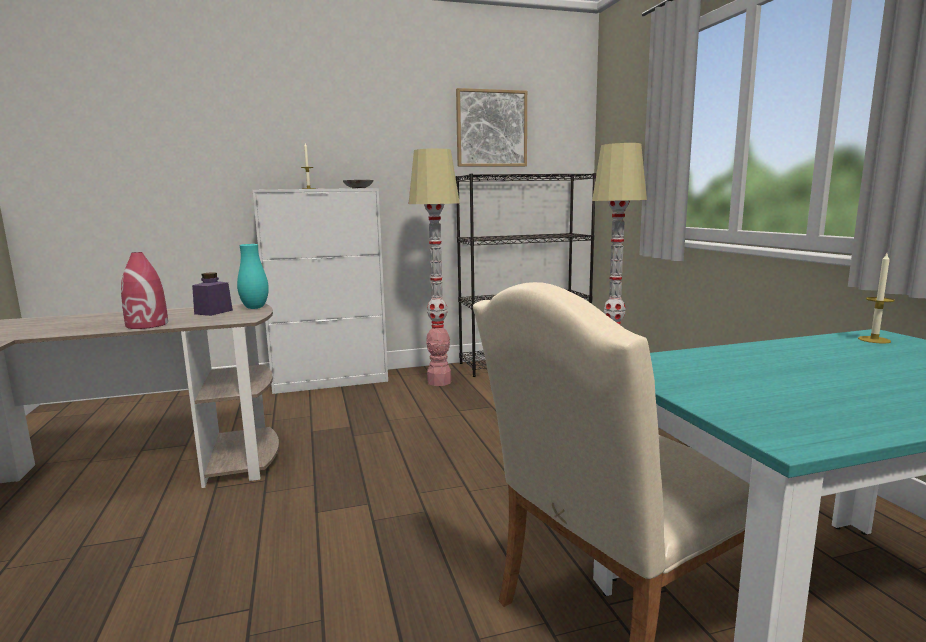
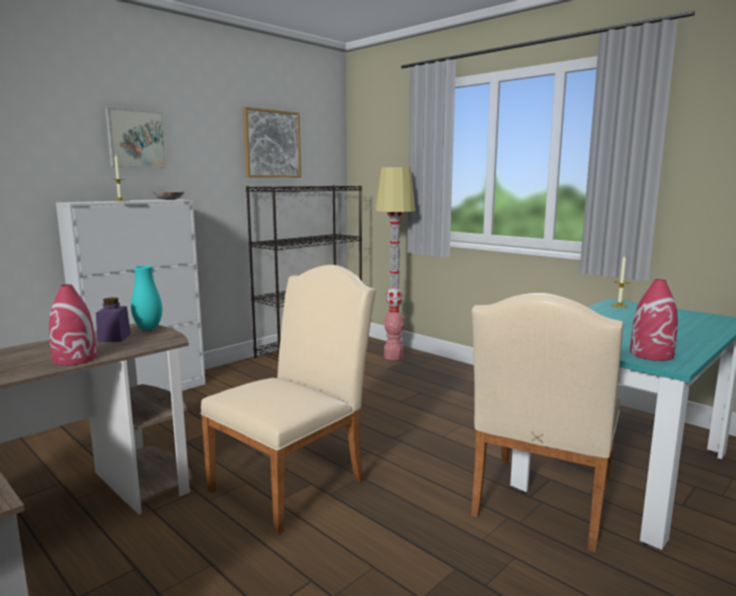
camera: 30 degrees left, 0 degrees up
(335, 128) = (135, 139): none -> picture
(357, 496) = (295, 481): none -> beige chair
(439, 382) = (254, 376): floor lamp -> none
(779, 416) = (651, 354): none -> red vase

